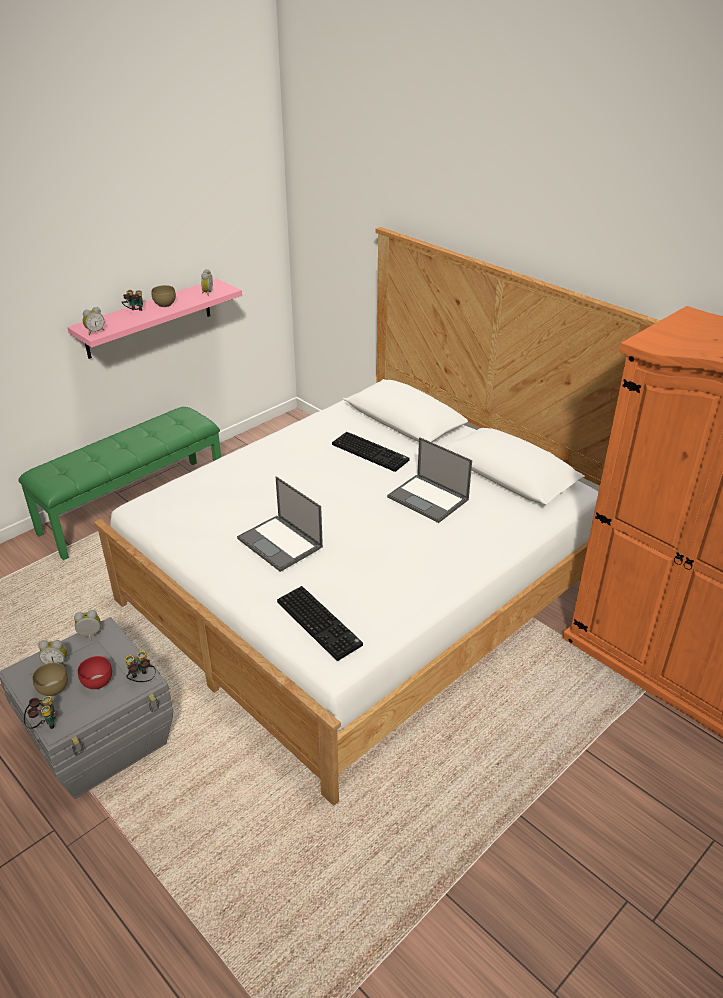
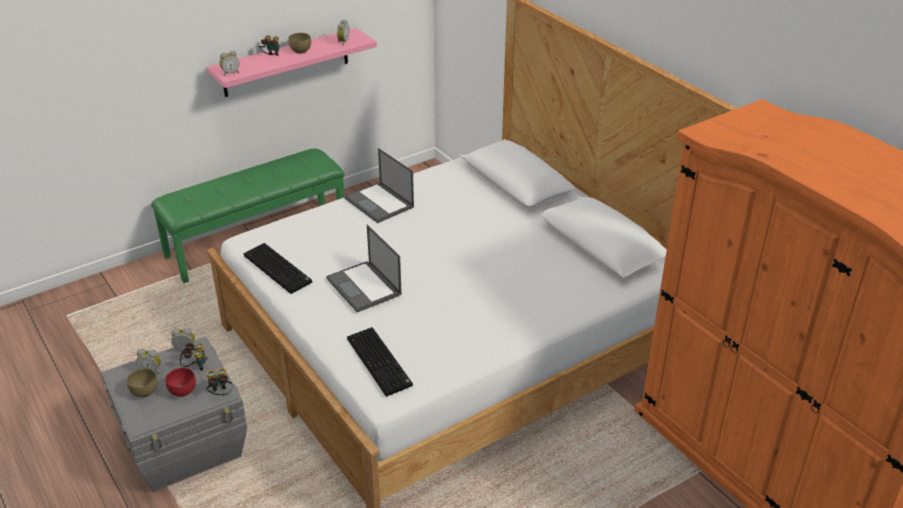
camera: 10 degrees right, 0 degrees up
(44, 724) = (131, 420): binoculars -> binoculars (195, 366)
(371, 452) = (474, 210): keyboard -> keyboard (279, 269)
(429, 499) = (515, 260): laptop -> laptop (380, 203)

